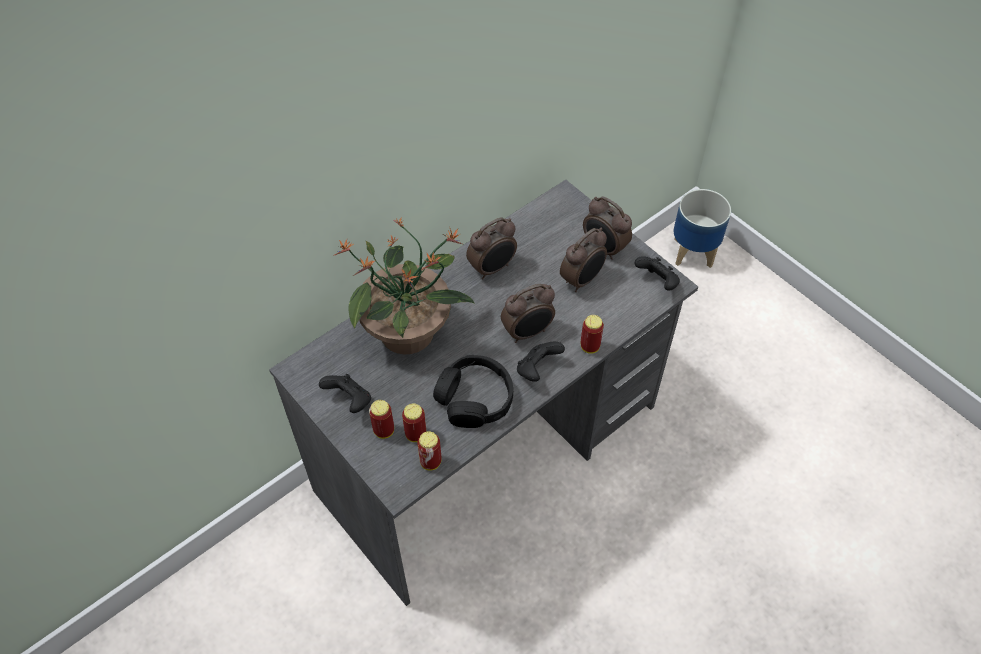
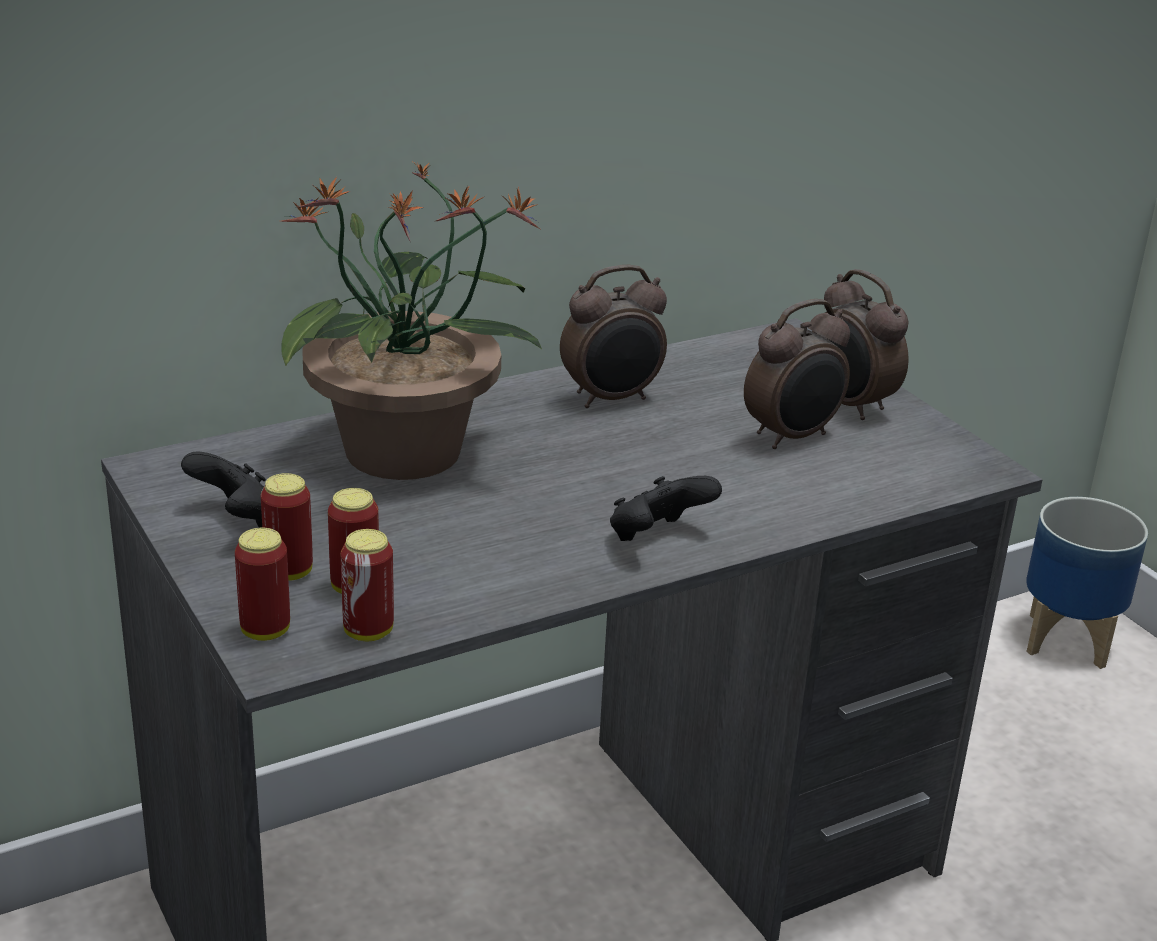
camera: 10 degrees right, 25 degrees down
(474, 398) = (505, 557): black headphones -> none
(528, 332) = (654, 487): alarm clock -> none
(589, 346) = (782, 523): can -> can (265, 630)
(657, 282) = (953, 461): black game controller -> none

